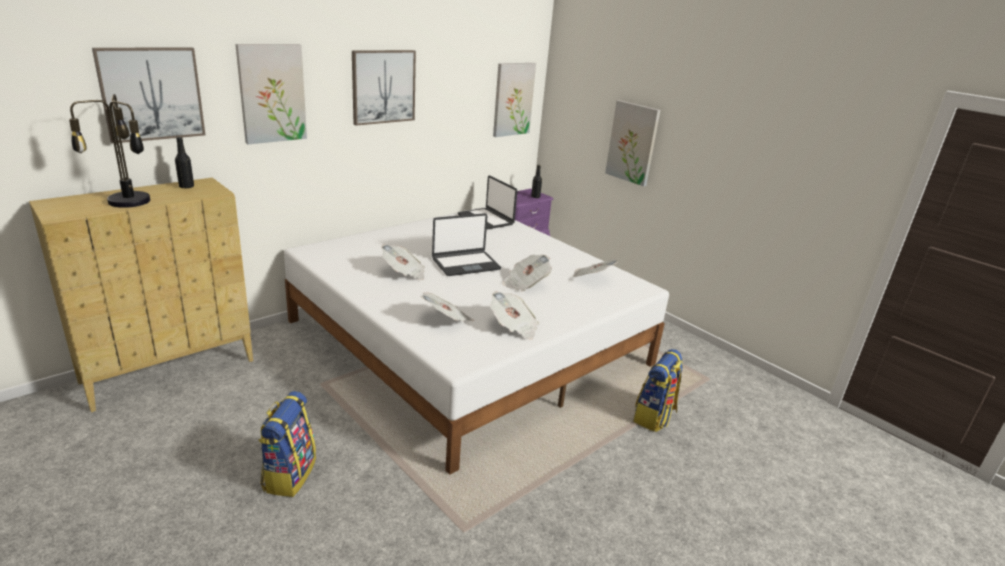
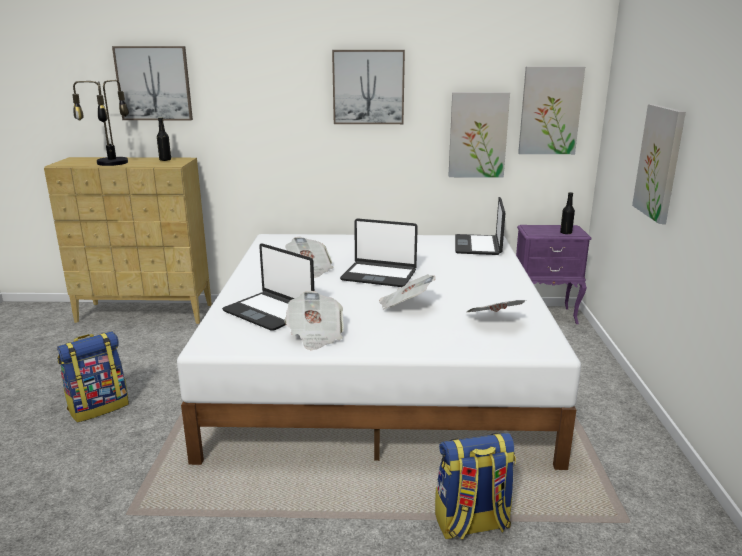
camera: 45 degrees right, 5 degrees down
(272, 93) = (252, 88): picture -> picture (478, 135)
(447, 320) = (269, 312): newspaper -> laptop

